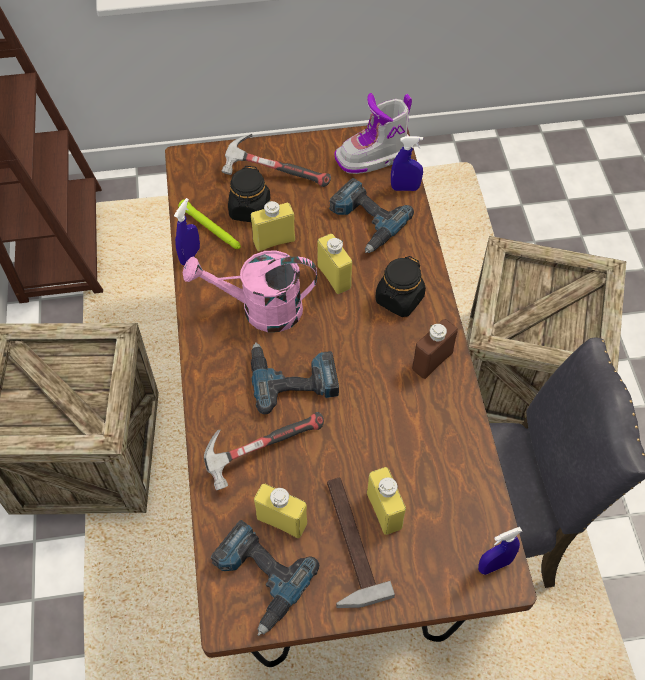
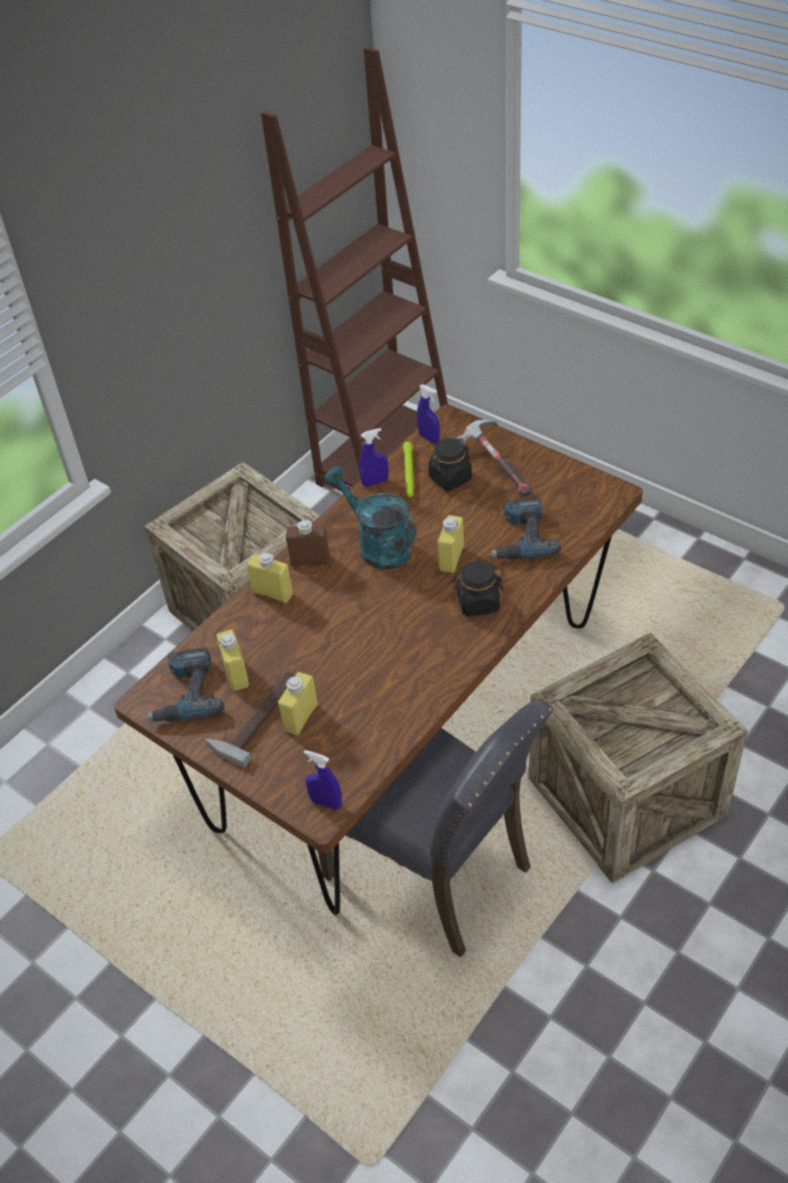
camera: 50 degrees right, 10 degrees down
(260, 310) = (377, 545): pink watering can -> turquoise watering can
(261, 450) = (274, 627): hammer -> none
(274, 241) = (440, 508): yellow bottle -> yellow bottle (273, 593)
(293, 377) = (345, 599): power drill -> none
(375, 156) = (586, 499): boot -> none
(405, 188) = (580, 534): blue spray bottle -> blue spray bottle (429, 438)
(432, 361) = (448, 656): brown bottle -> brown bottle (310, 560)

